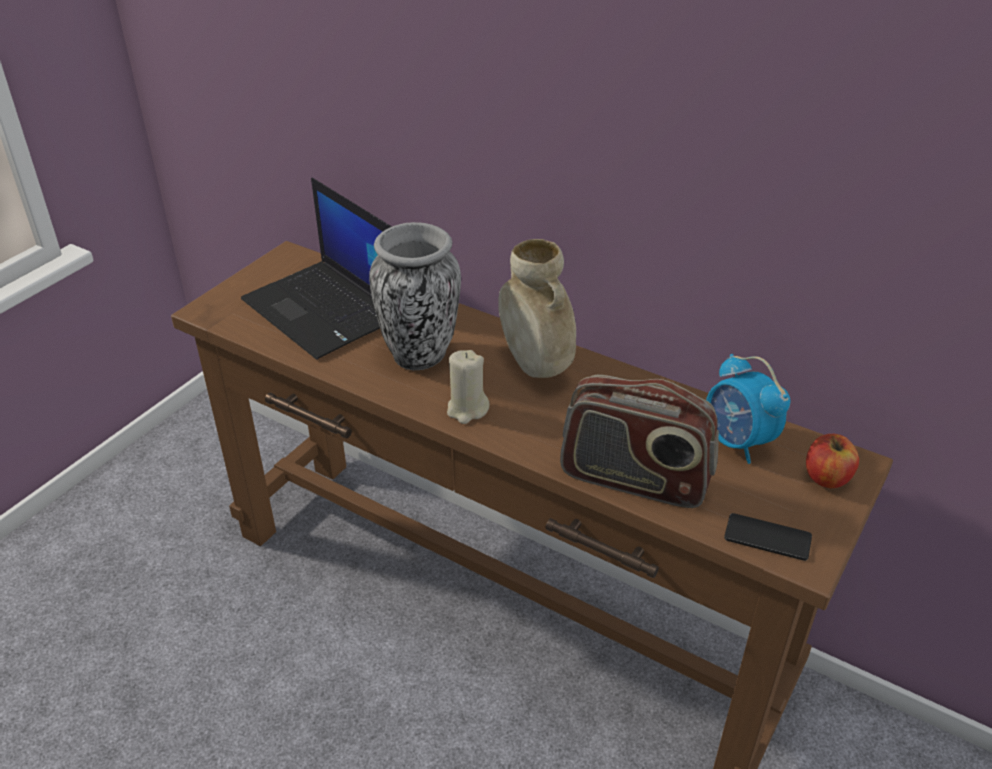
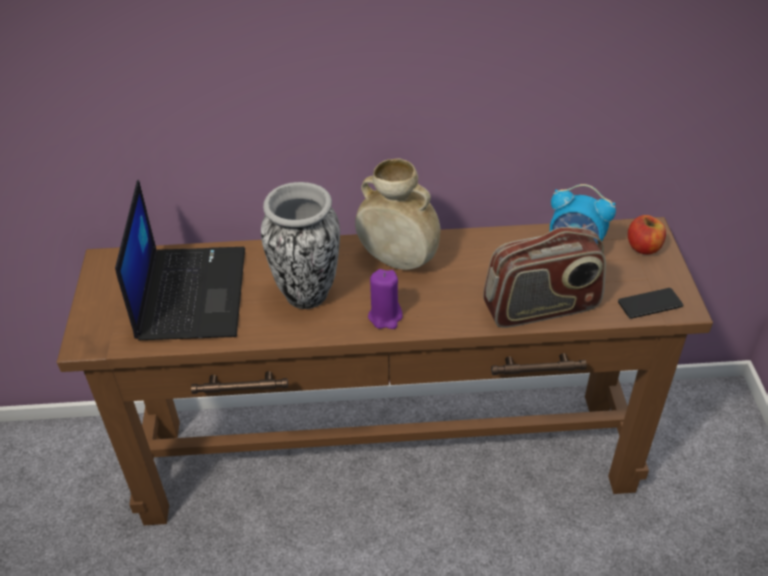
camera: 35 degrees left, 5 degrees up
(325, 310) = (190, 292): laptop -> laptop turned 105 degrees counterclockwise
(467, 409) = (385, 317): beige candle -> purple candle

